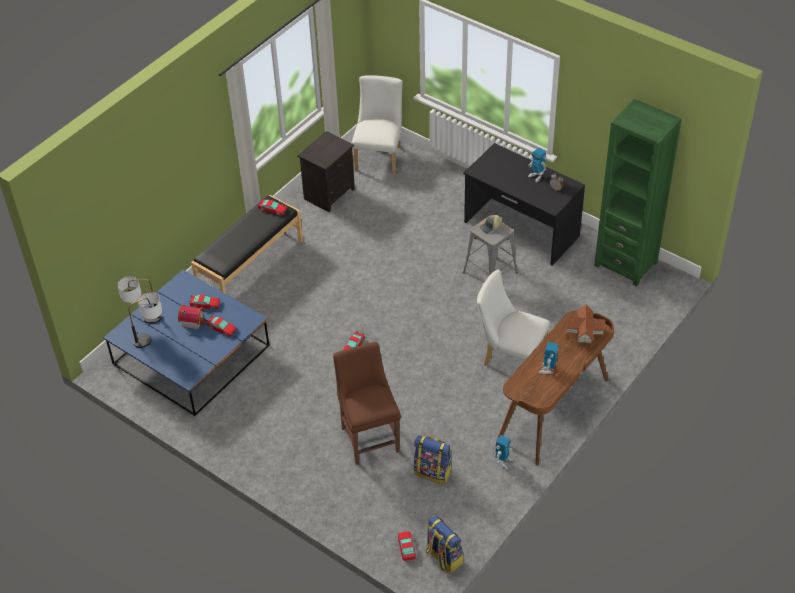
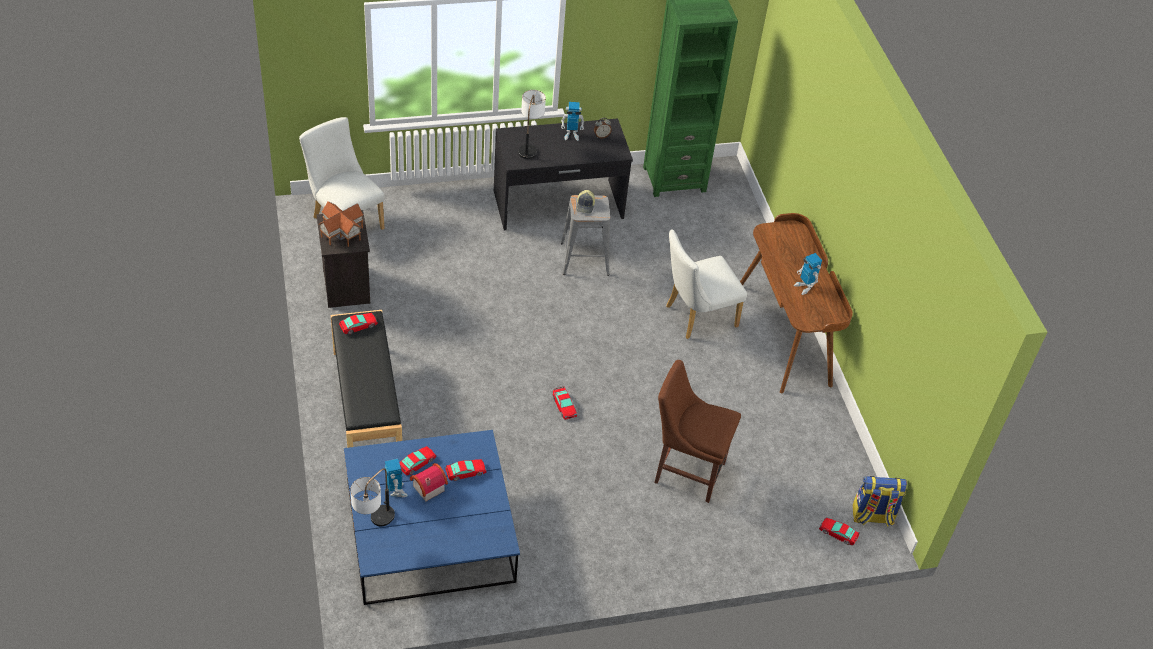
camera: 55 degrees left, 0 degrees up
(151, 337) = (410, 536): table lamp -> table lamp (529, 146)
(433, 471) = (771, 456): backpack -> none
(503, 462) = (807, 404): toy robot -> toy robot (396, 491)
(584, 334) = (788, 239): toy house -> toy house (342, 231)

